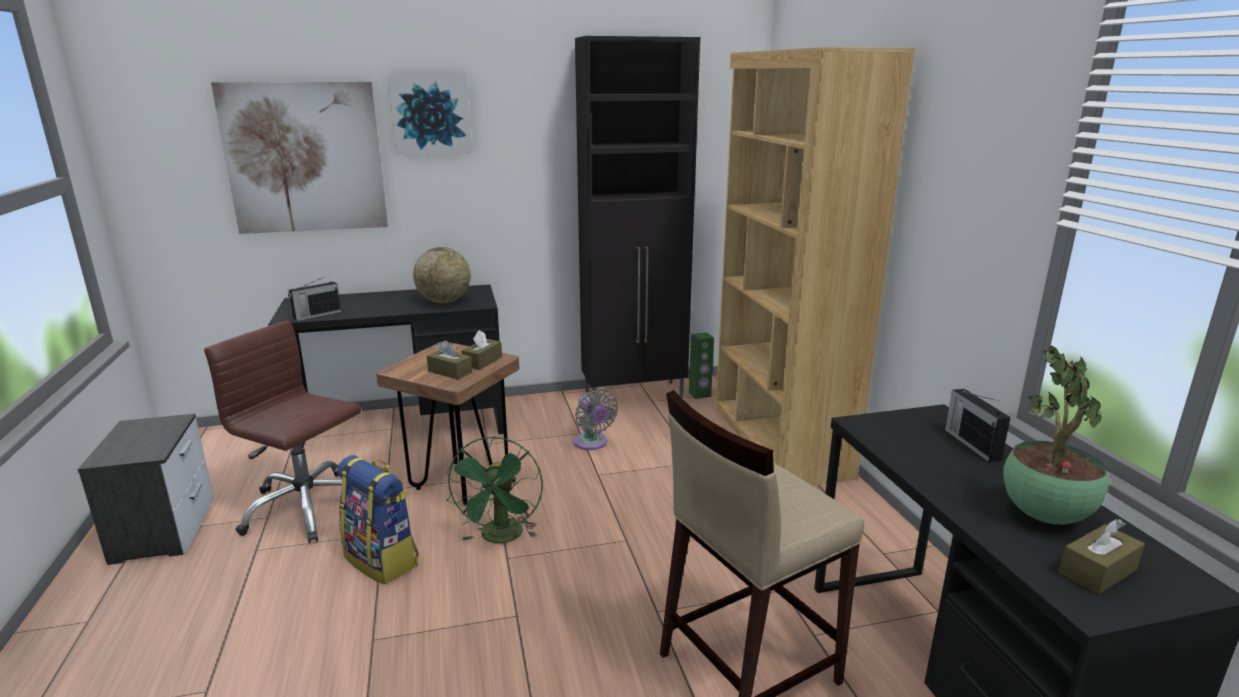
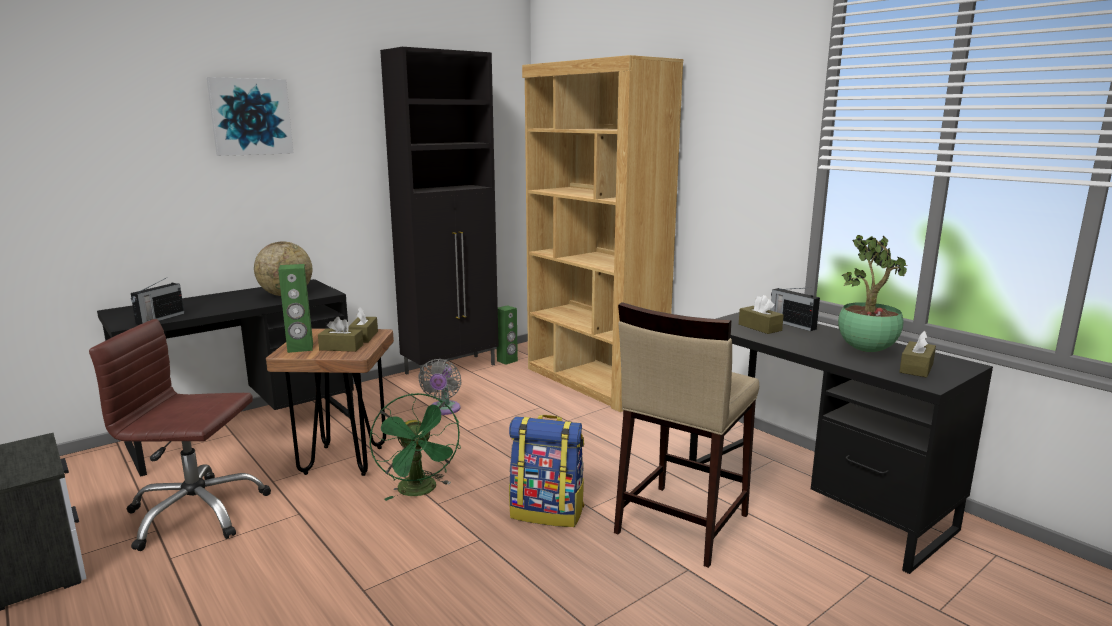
camera: 25 degrees left, 5 degrees down
(305, 158) = (118, 160): picture -> none
(383, 560) = (319, 533): backpack -> backpack (548, 512)
(415, 366) = (300, 348): none -> green speaker
(592, 443) = (443, 410): grey fan -> grey fan turned 60 degrees clockwise
(917, 440) = (759, 327): none -> brown tissue box

